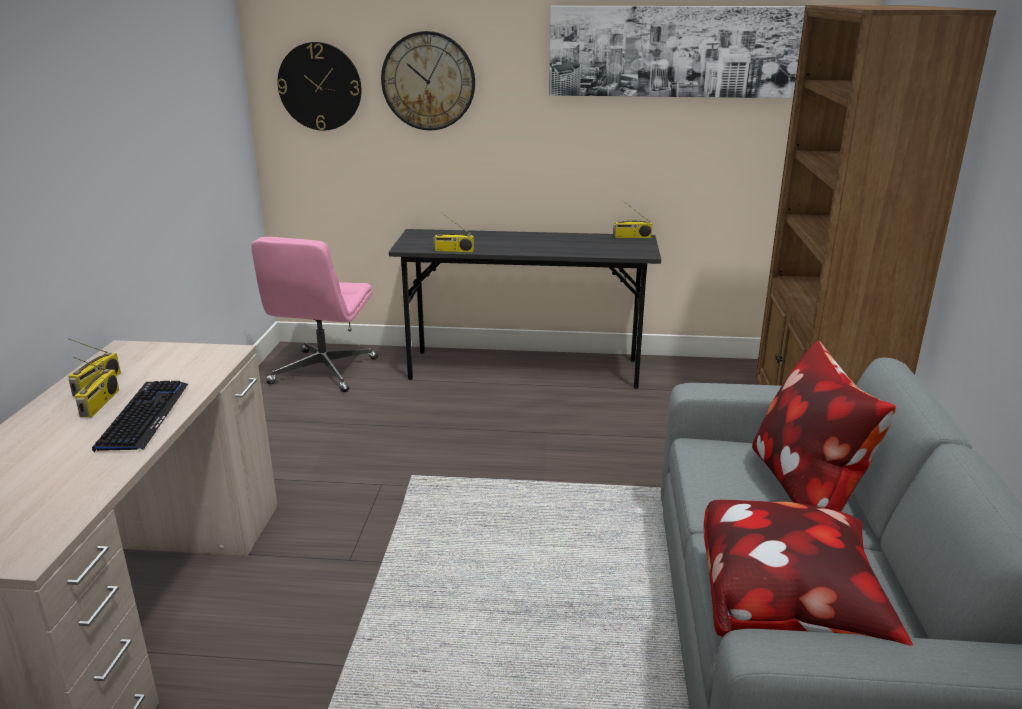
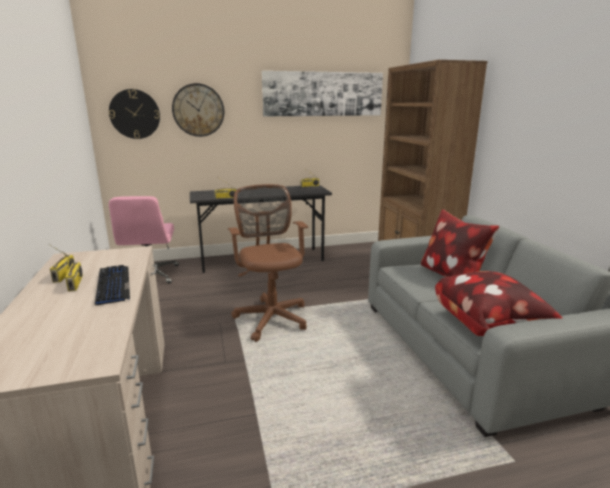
camera: 20 degrees left, 5 degrees down
(473, 490) = (271, 317): none -> brown office chair

